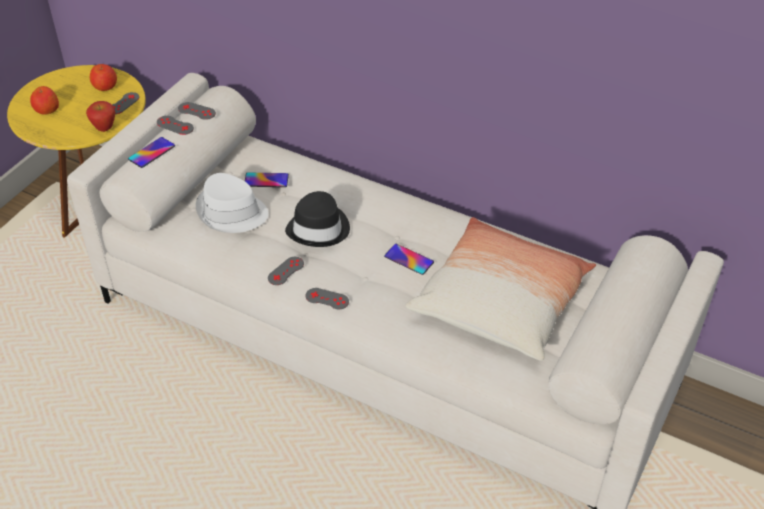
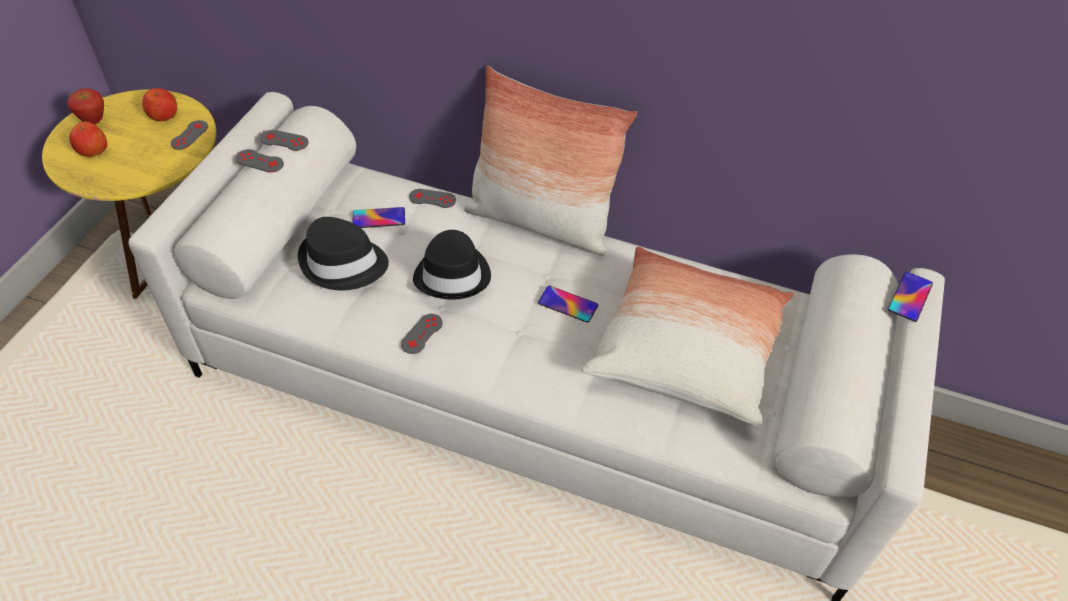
camera: 10 degrees left, 5 degrees up
(105, 129) = (170, 169): apple -> apple (94, 121)
(151, 152) = (235, 199): phone -> phone (910, 297)
(232, 213) = (343, 264): white hat -> black hat
(327, 299) = (479, 366): grey game controller -> grey game controller (432, 198)
(399, 194) = (540, 221): none -> pillow

